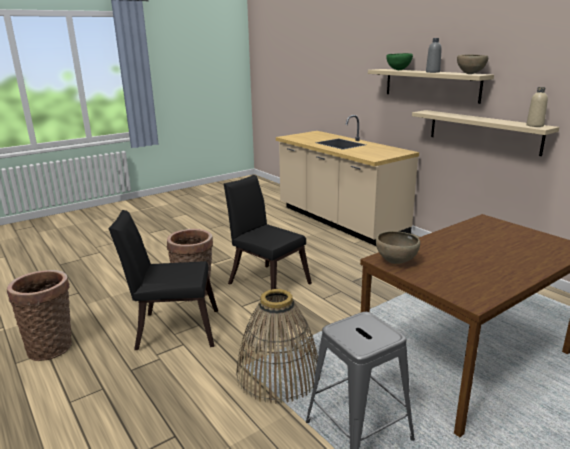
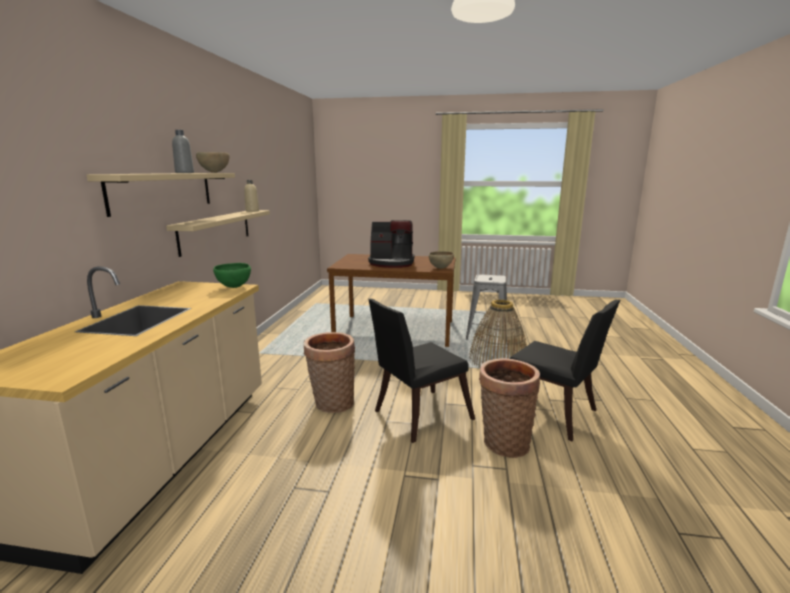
camera: 135 degrees left, 5 degrees down
(52, 346) = (689, 452): basket -> basket (332, 404)
(266, 282) = (417, 416): black chair -> black chair turned 60 degrees clockwise
(398, 70) = (142, 173): green bowl -> green bowl (234, 287)
(474, 249) = (392, 263): none -> coffee machine

